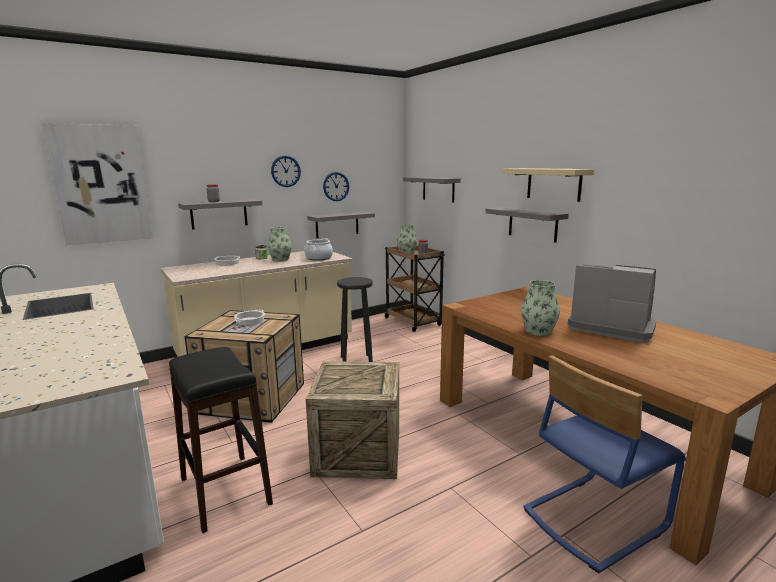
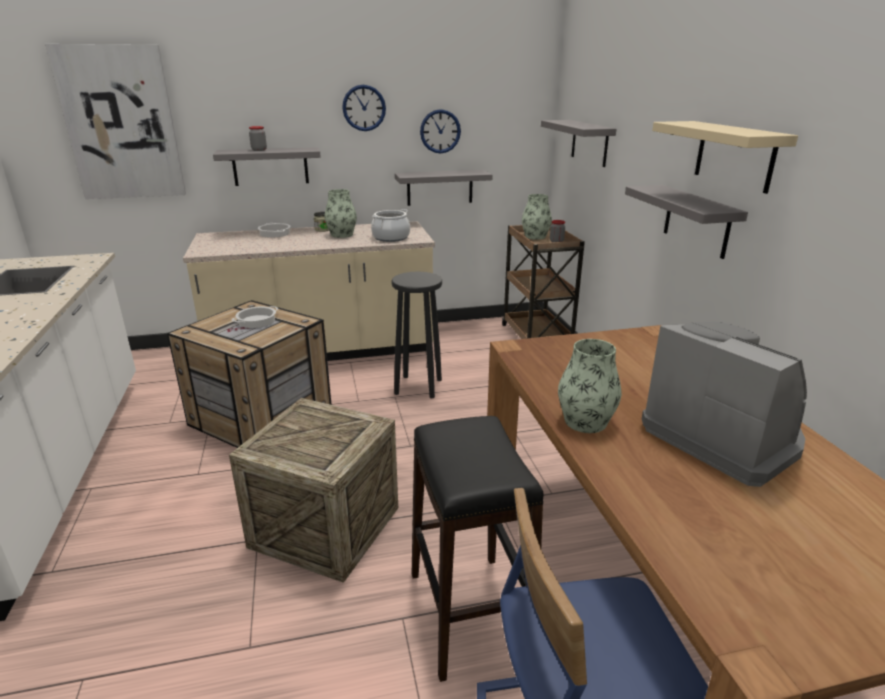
camera: 20 degrees right, 10 degrees up
(224, 491) = (145, 540): black stool -> black stool (468, 613)

